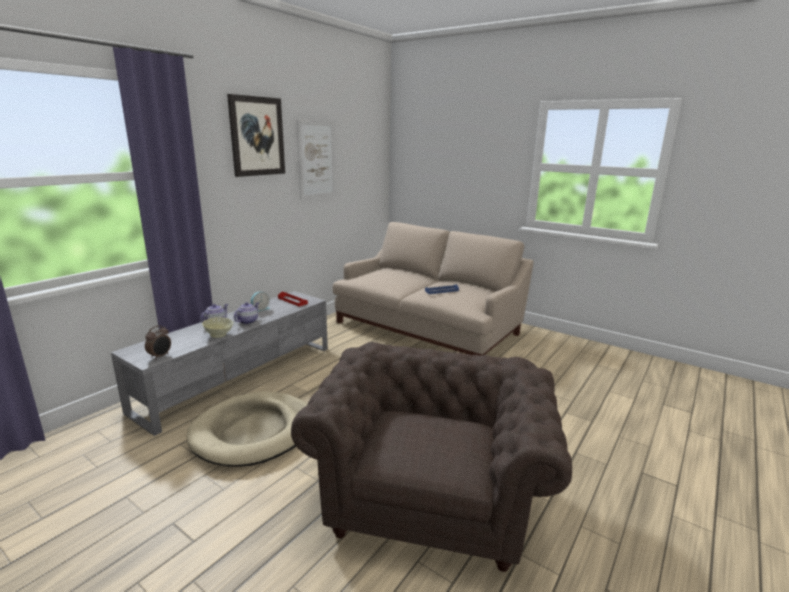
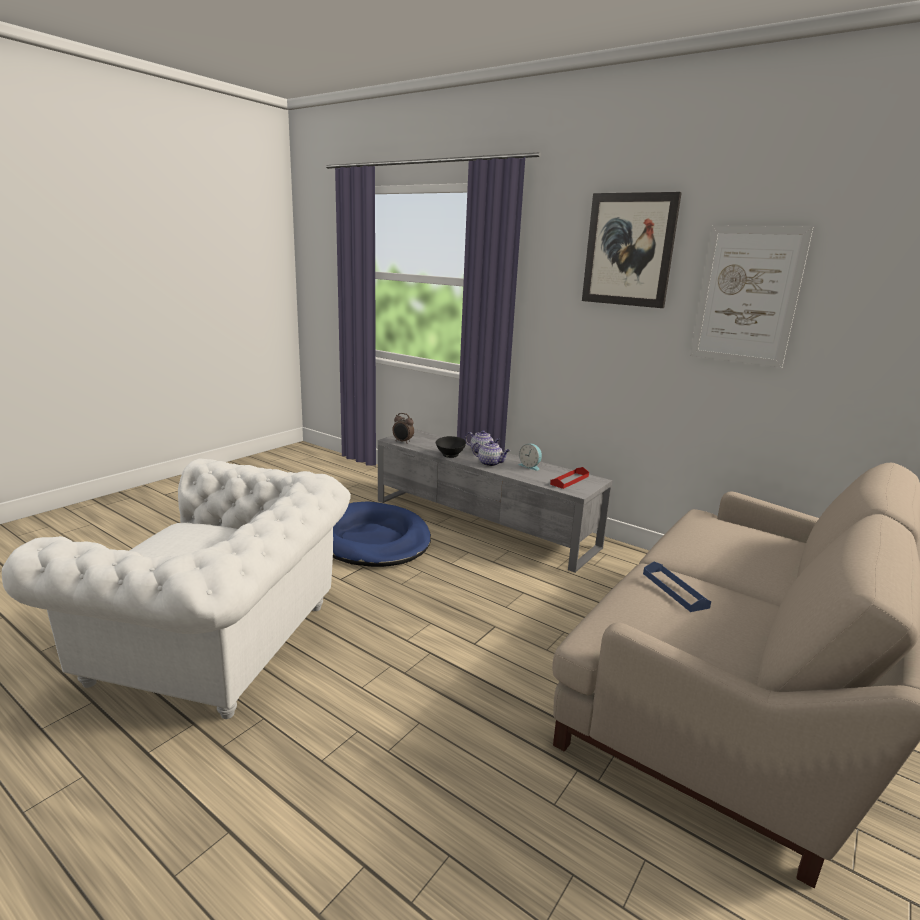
camera: 90 degrees right, 0 degrees up
(219, 335) = (449, 455): beige bowl -> black bowl
(254, 432) = (372, 540): beige dog bed -> blue dog bed
(430, 495) = (222, 644): brown armchair -> white armchair

